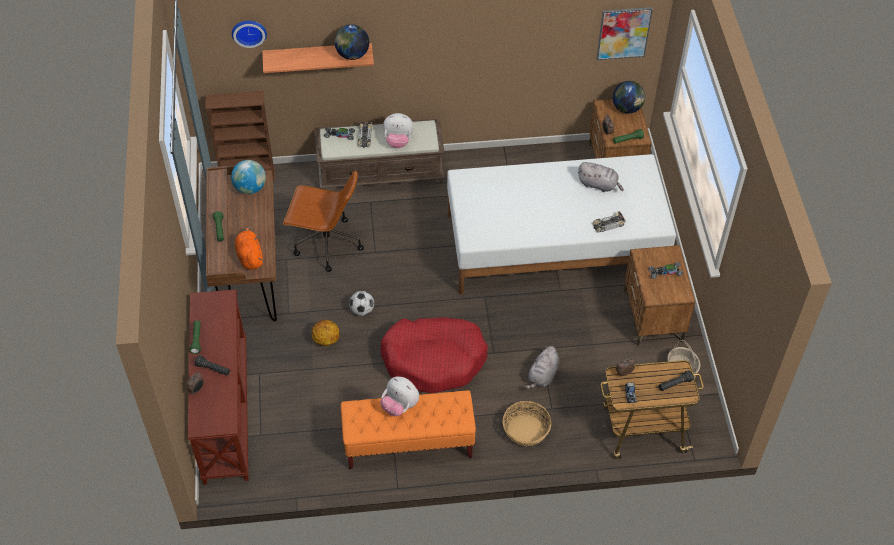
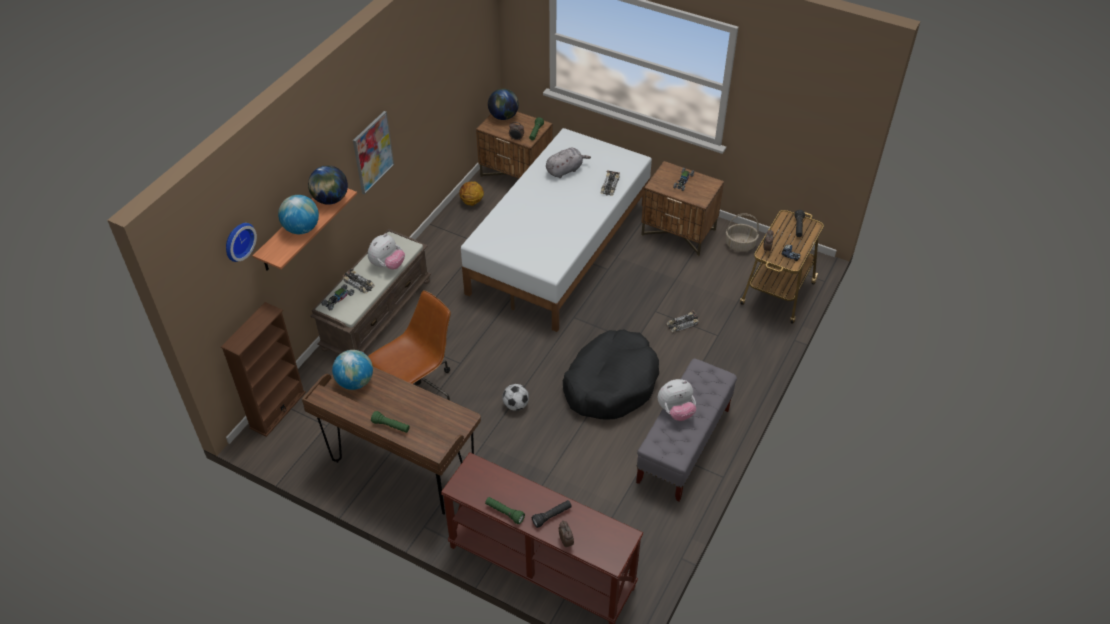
camera: 55 degrees left, 5 degrees down
(249, 256) = (439, 422): orange plush toy -> none
(309, 58) = (301, 229): none -> globe
(326, 340) = (526, 448): basketball -> basketball (471, 202)
(408, 444) = (683, 446): orange bench -> grey bench
(434, 360) = (610, 383): red dog bed -> black dog bed
(525, 430) = (727, 362): basket -> none
(542, 376) = (682, 324): grey plush toy -> toy car
(623, 33) = (477, 48): picture -> picture (373, 152)

